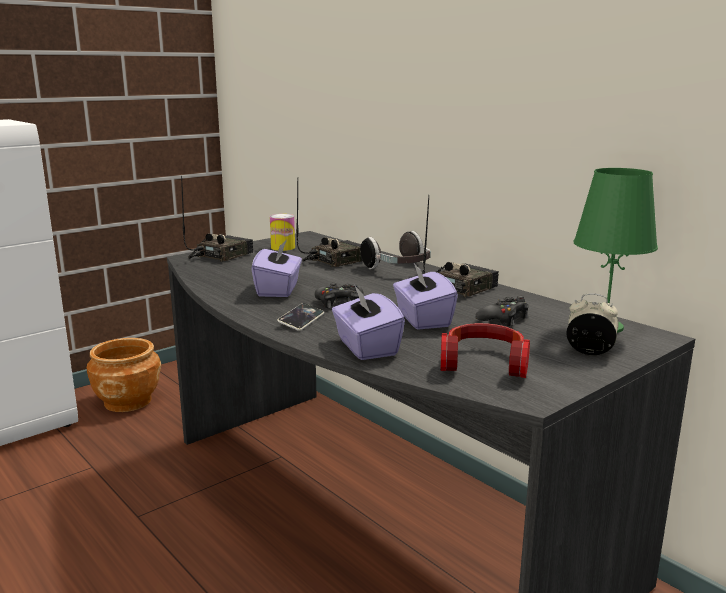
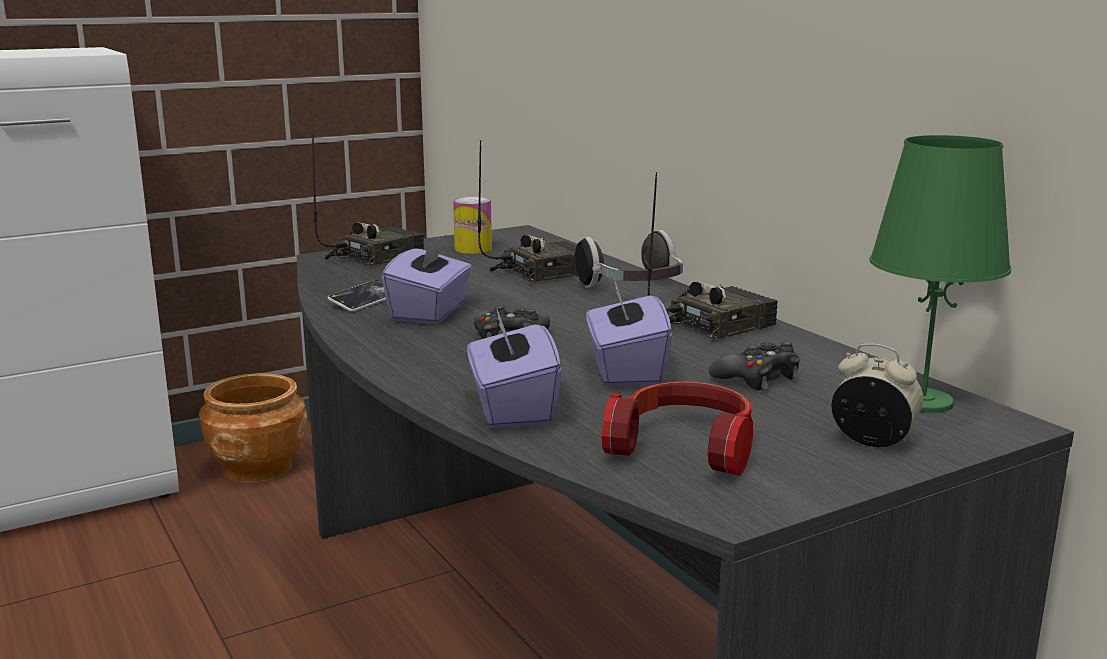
camera: 10 degrees right, 0 degrees up
(301, 320) = (437, 361): phone -> phone (364, 301)

